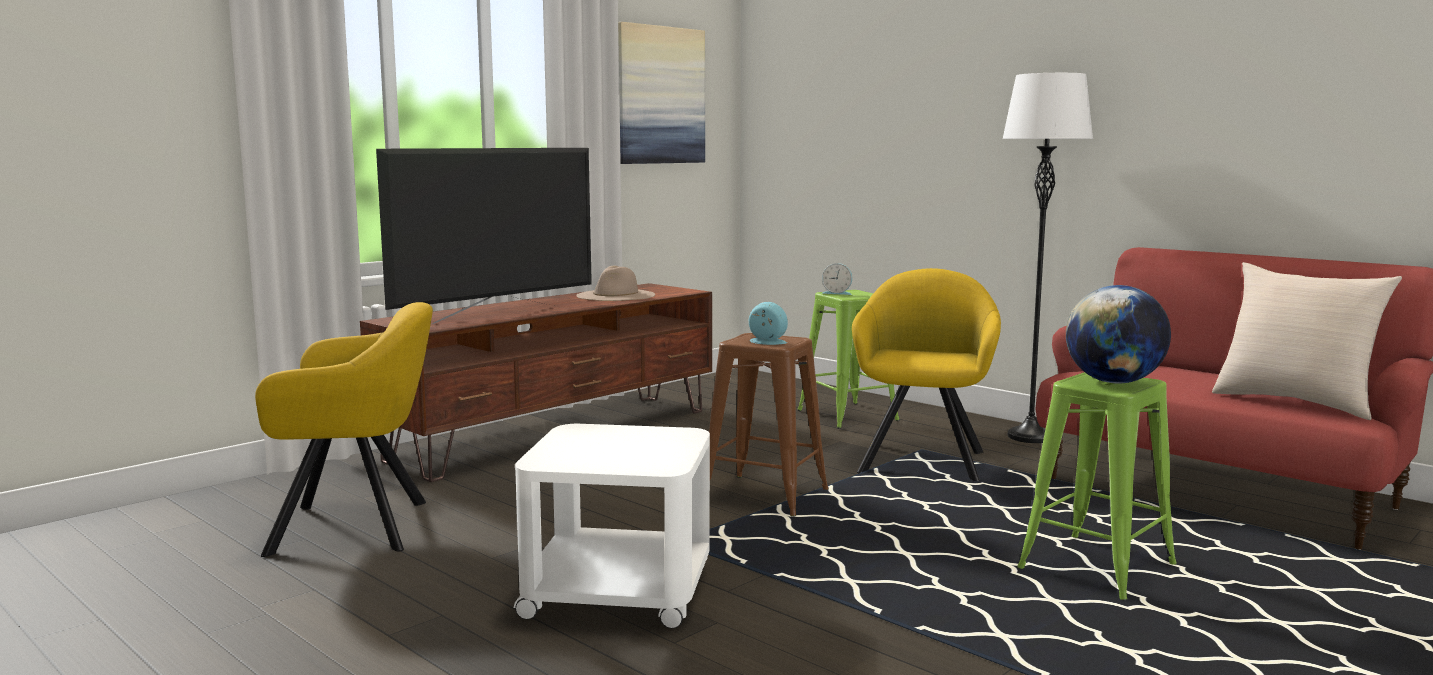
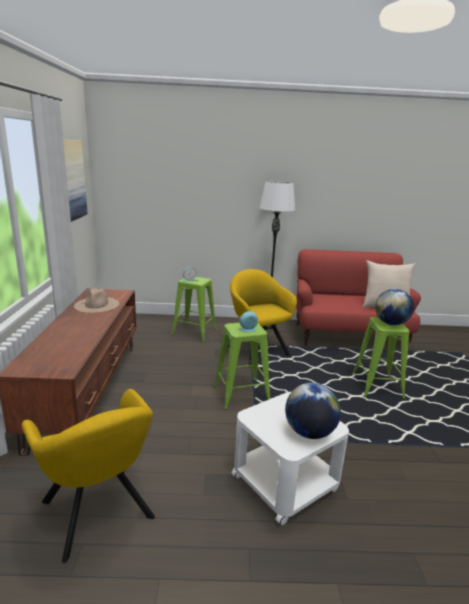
camera: 45 degrees left, 10 degrees up
(360, 527) = (99, 514): yellow armchair -> yellow armchair turned 105 degrees clockwise
(496, 314) = (74, 342): television -> none
(612, 460) = (309, 432): none -> globe
(765, 496) = (242, 394): brown stool -> green stool

